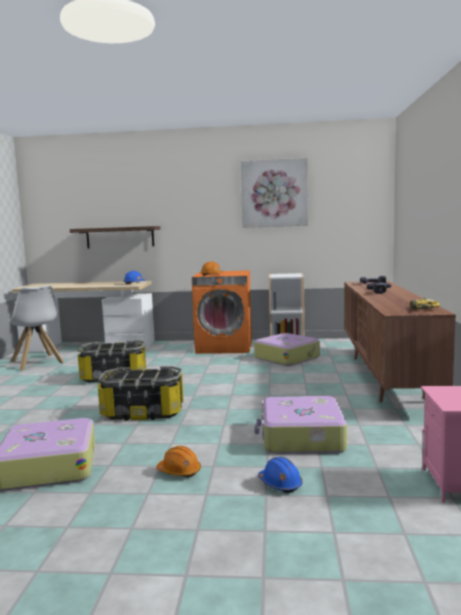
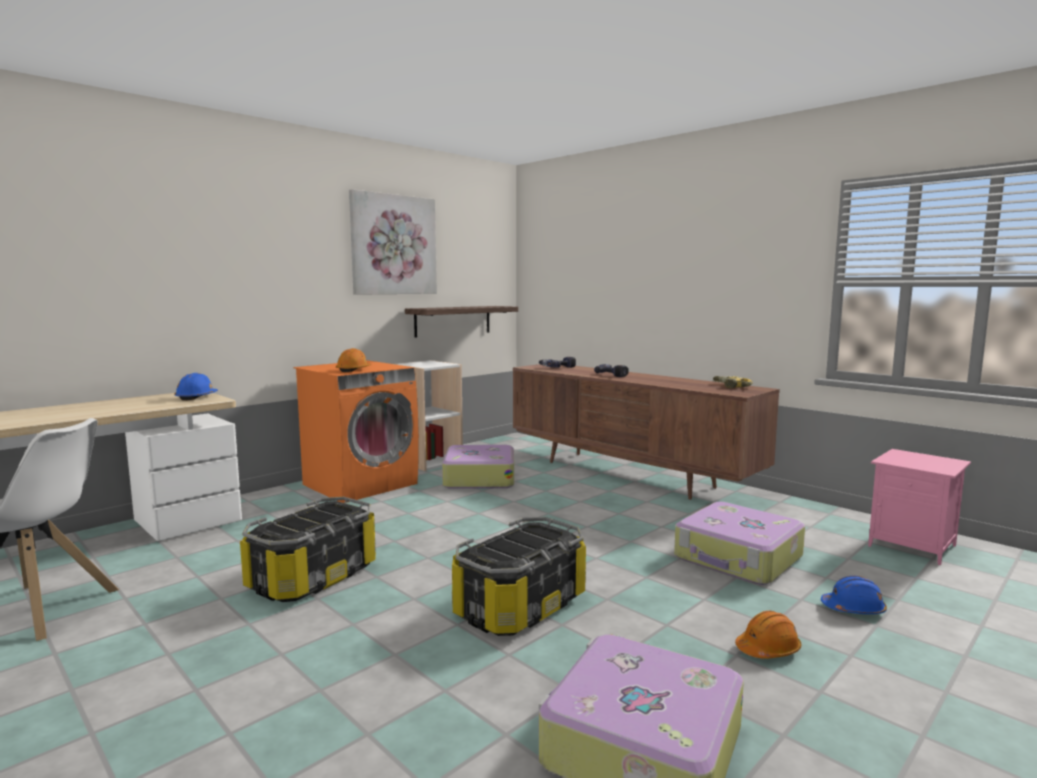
camera: 50 degrees left, 0 degrees up
(120, 237) = (130, 308): shelf -> shelf (453, 321)

